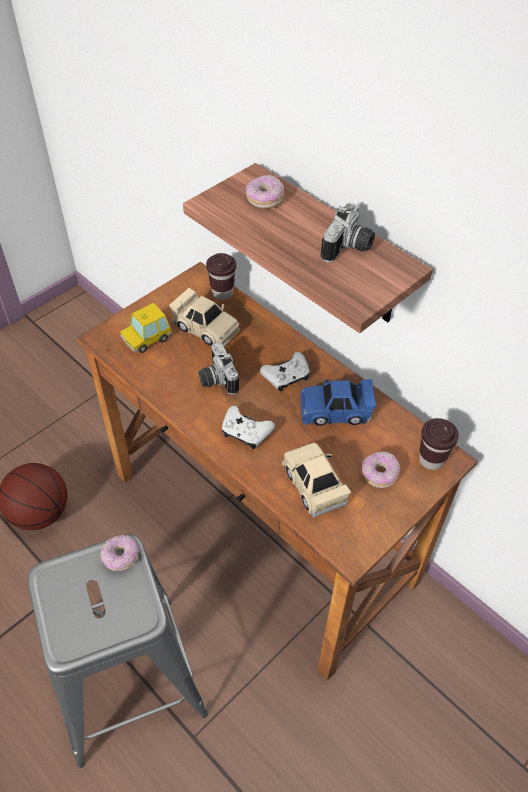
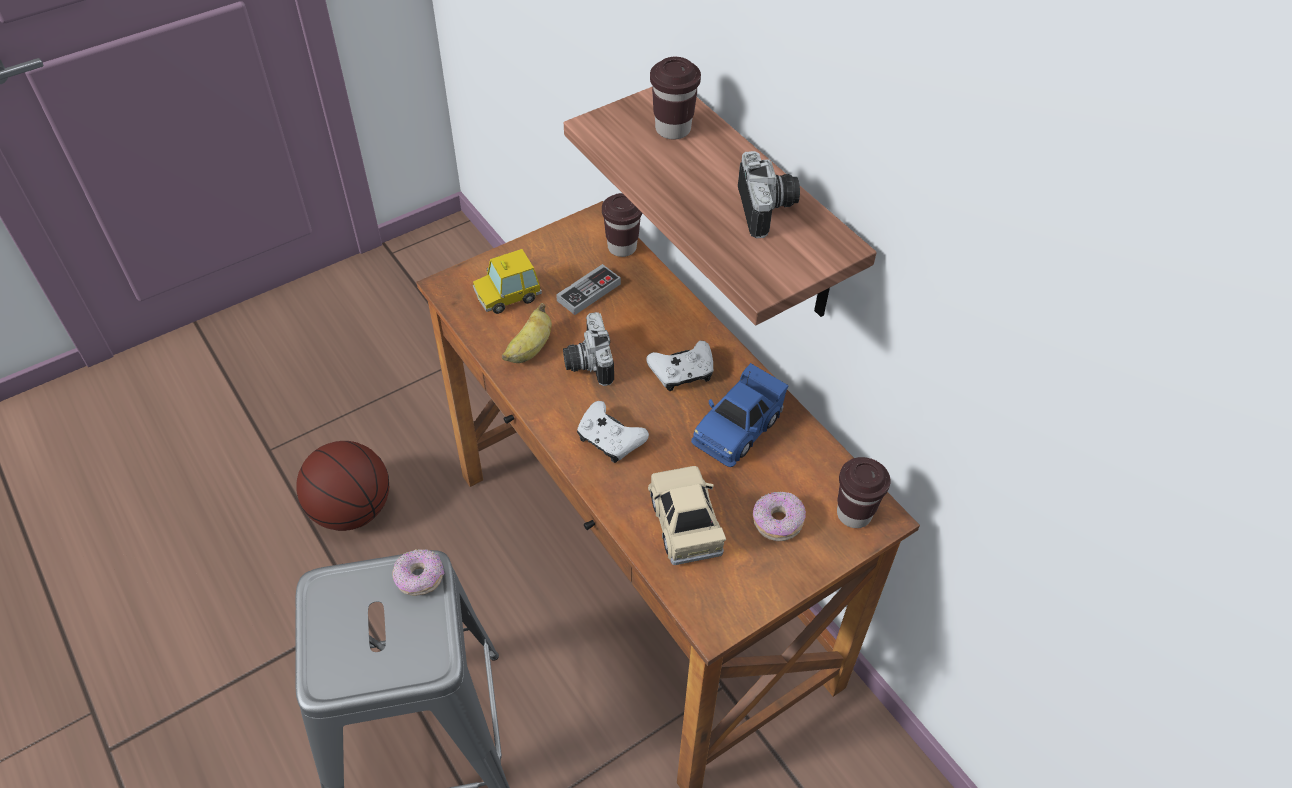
camera: 10 degrees right, 0 degrees up
(172, 375) = (529, 349): none -> banana
(205, 328) = (589, 292): beige toy car -> game controller
(264, 199) = (673, 129): donut -> brown cup
(335, 411) = (737, 428): blue toy car -> blue toy car turned 60 degrees counterclockwise
(349, 248) = (769, 209): camera -> camera turned 45 degrees counterclockwise

